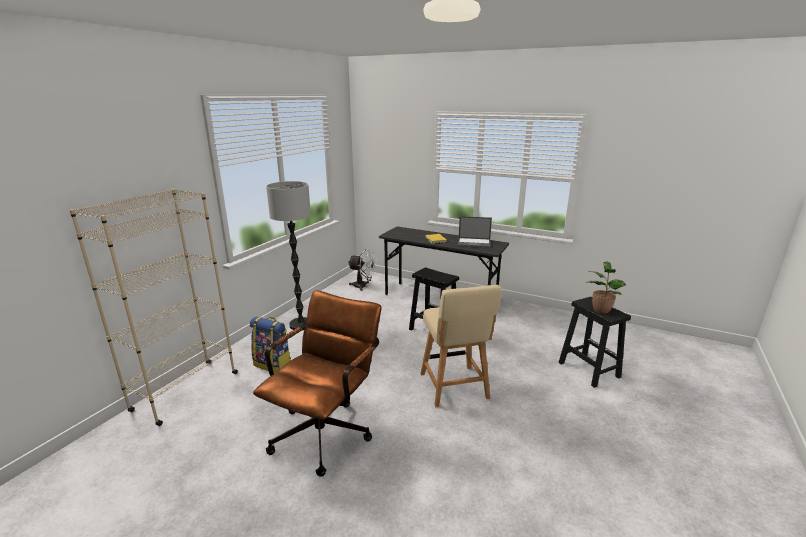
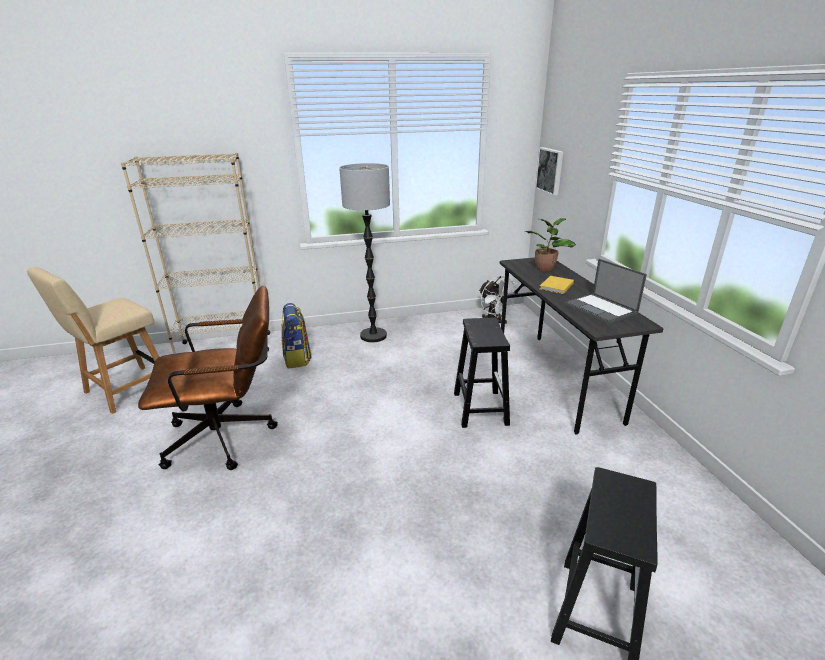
camera: 50 degrees right, 5 degrees up
(371, 171) = (550, 170): none -> picture
(455, 388) = (379, 484): beige chair -> beige chair (124, 390)
(600, 309) = (619, 512): potted plant -> potted plant (545, 268)

